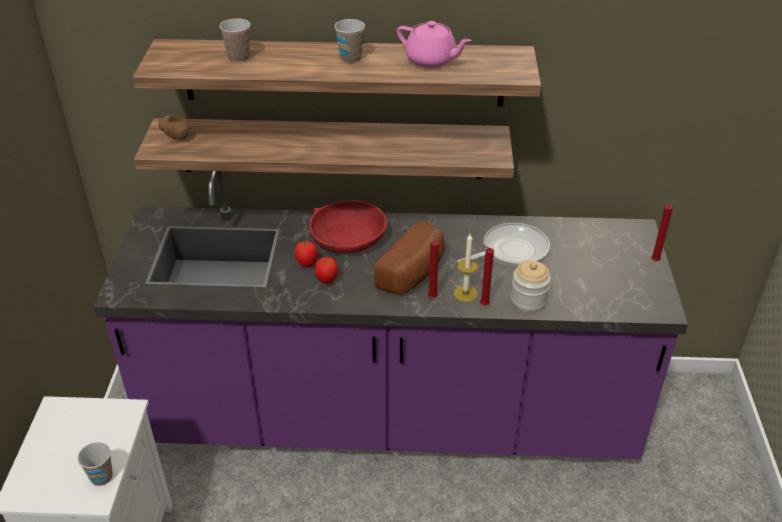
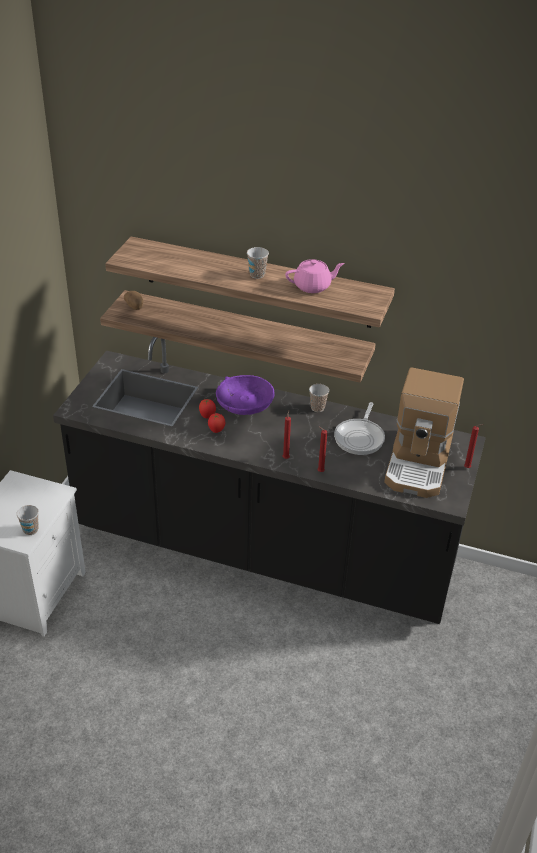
camera: 15 degrees right, 0 degrees up
(238, 57) = (181, 261): cup -> cup (317, 408)
(347, 237) = (244, 403): red bowl -> purple bowl
(391, 419) = (264, 551): purple counter -> black counter
(414, 273) = (281, 439): bread -> none
(431, 60) = (313, 286): pink teapot -> pink teapot turned 60 degrees counterclockwise
(465, 294) = (311, 461): candle -> none
(511, 251) = (360, 437): frying pan -> frying pan turned 120 degrees clockwise
(528, 301) = (354, 476): jar -> none
(597, 267) = (419, 462): none -> coffee machine

